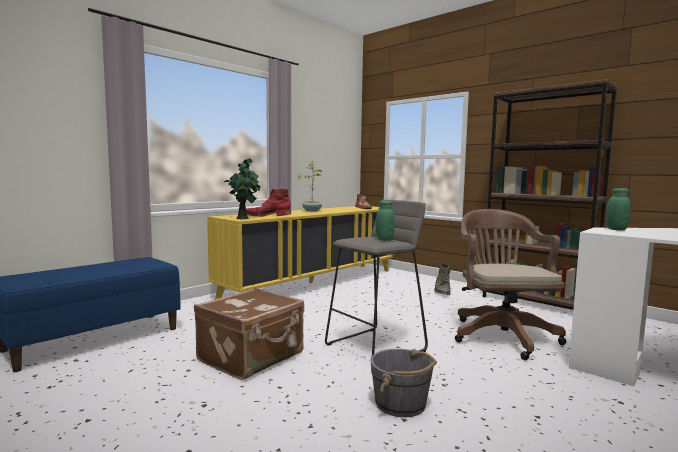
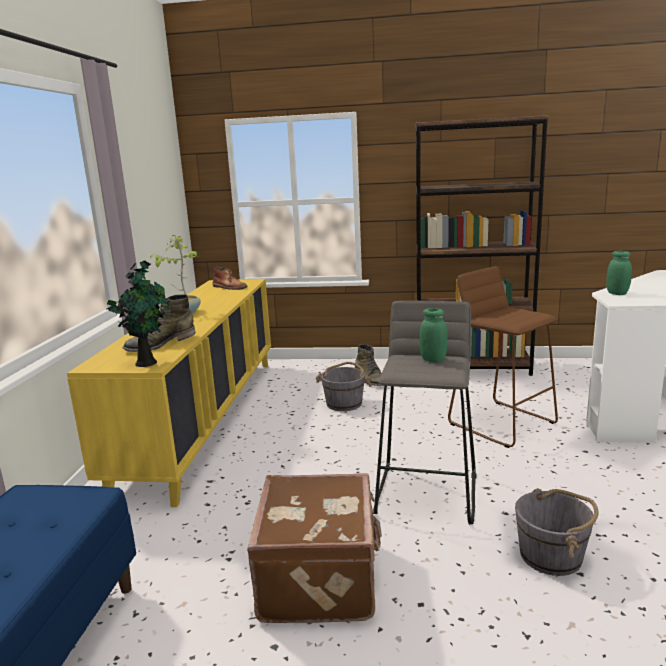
camera: 35 degrees left, 10 degrees up
(267, 215) = (160, 343): red boot -> green boot
(403, 297) = (344, 403): none -> grey bucket
(501, 335) = (502, 423): brown office chair -> brown stool

